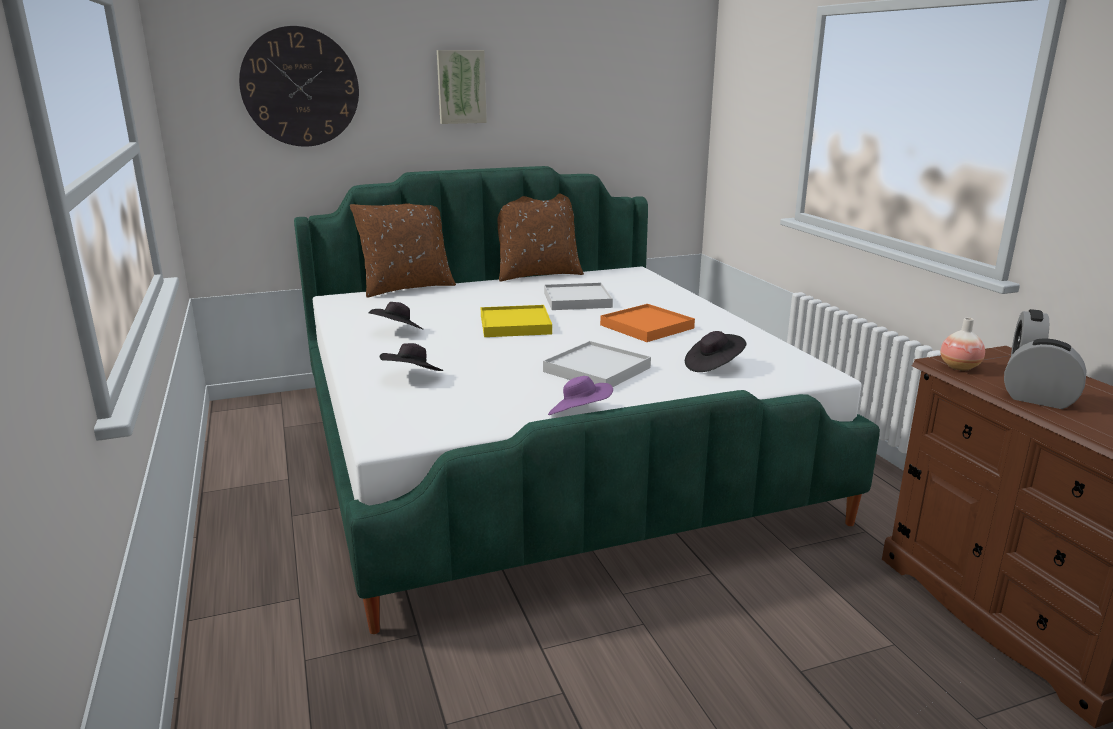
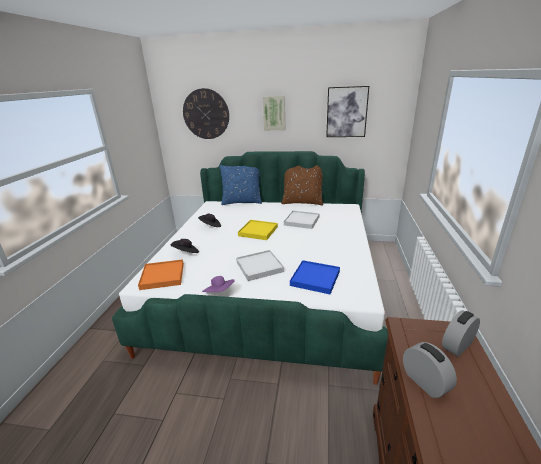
camera: 30 degrees right, 5 degrees up
(406, 288) = (242, 202): brown pillow -> blue pillow
(602, 87) = (346, 112): none -> picture
(647, 327) = (313, 244): orange tray -> orange tray (162, 276)
(713, 366) = (315, 278): black hat -> blue tray
(959, 367) = (407, 333): vase -> none

